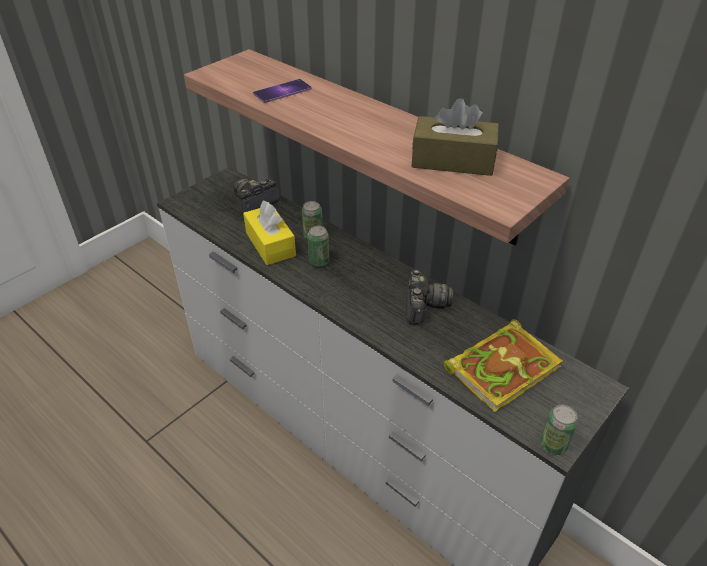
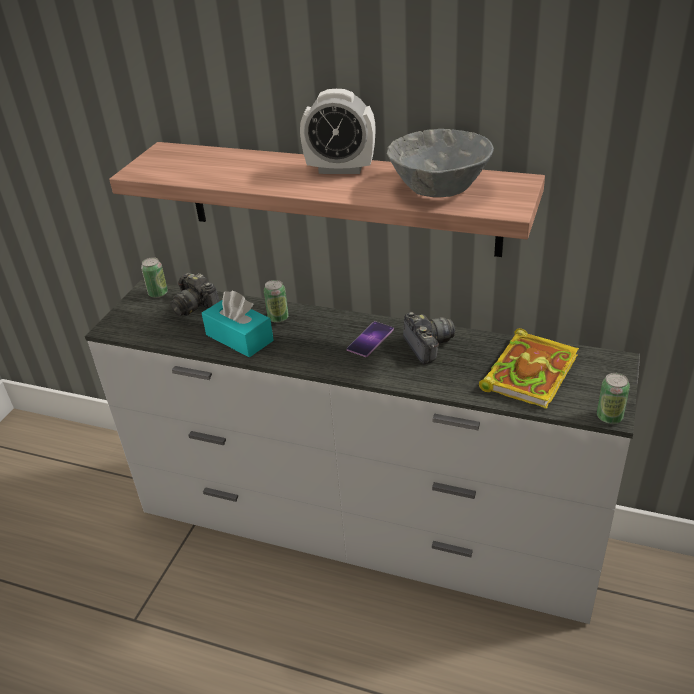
camera: 20 degrees left, 5 degrees down
(255, 203) = (195, 305): camera -> camera turned 75 degrees counterclockwise
(270, 244) = (239, 338): yellow tissue box -> turquoise tissue box
(282, 91) = (229, 169): phone -> phone (370, 339)
(319, 261) = (300, 338): can -> can (158, 293)
(377, 117) = (340, 169): none -> alarm clock
(453, 161) = (439, 186): brown tissue box -> grey bowl

